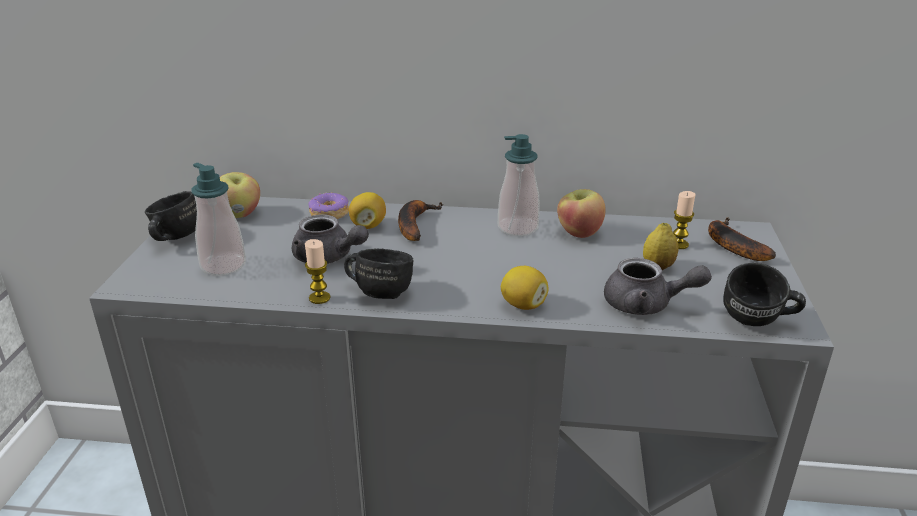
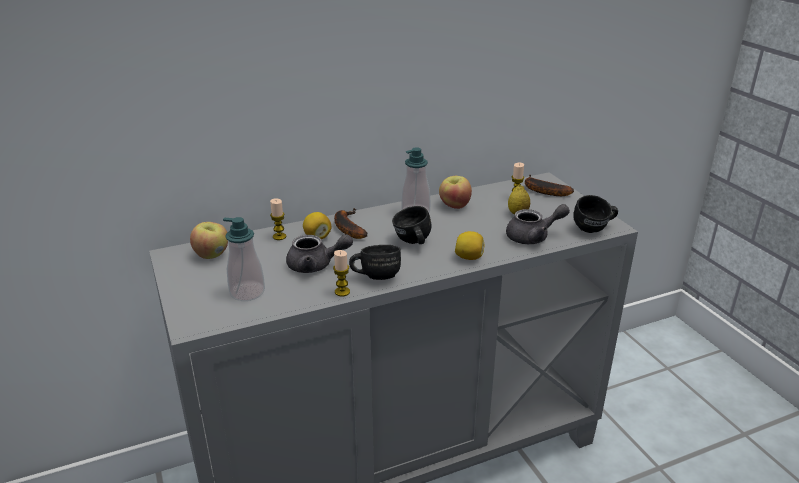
camera: 30 degrees left, 0 degrees up
(173, 238) = (181, 286): black mug -> black mug (412, 242)
(329, 213) = (279, 236): donut -> candle

